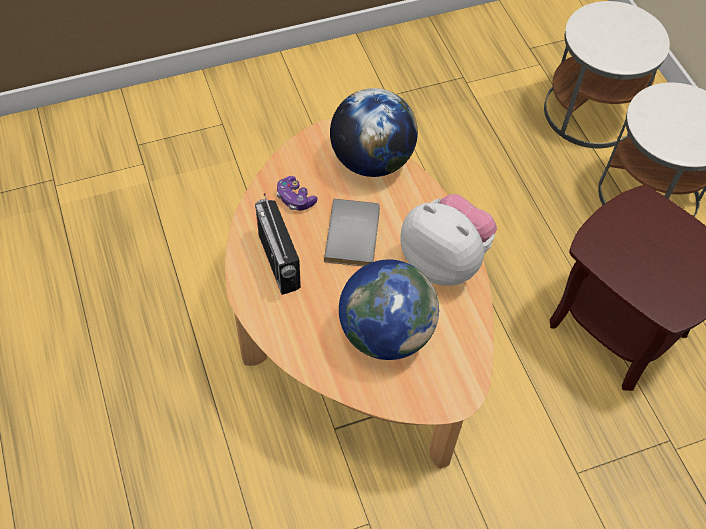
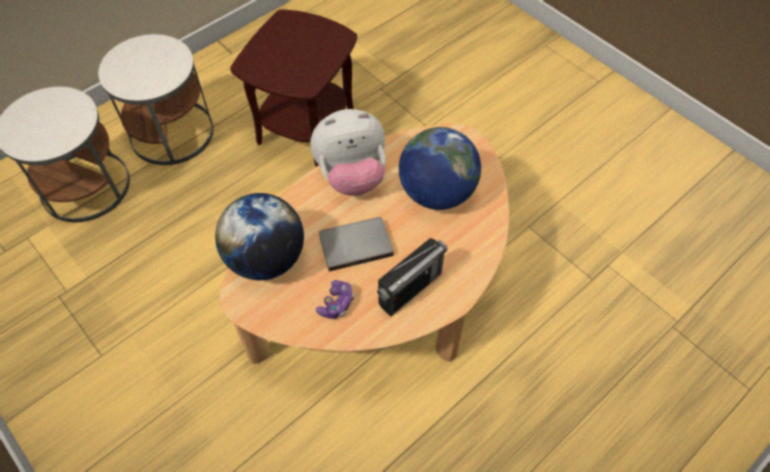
camera: 110 degrees left, 0 degrees up
(444, 261) = (352, 176): plush toy -> plush toy turned 120 degrees counterclockwise

